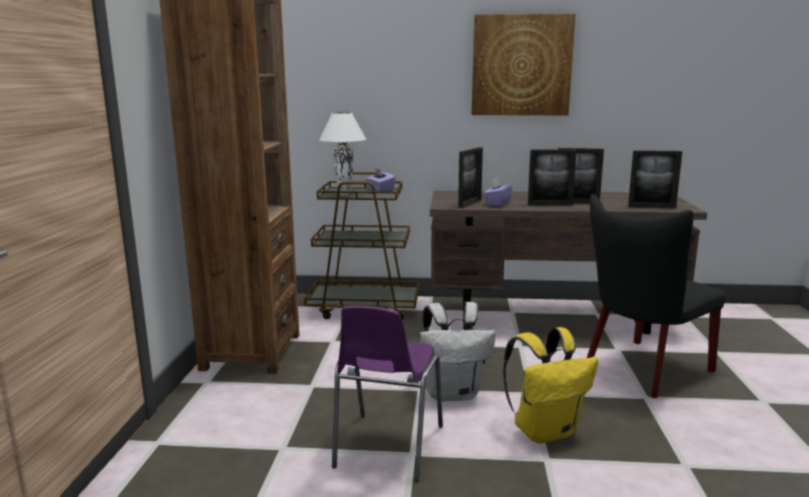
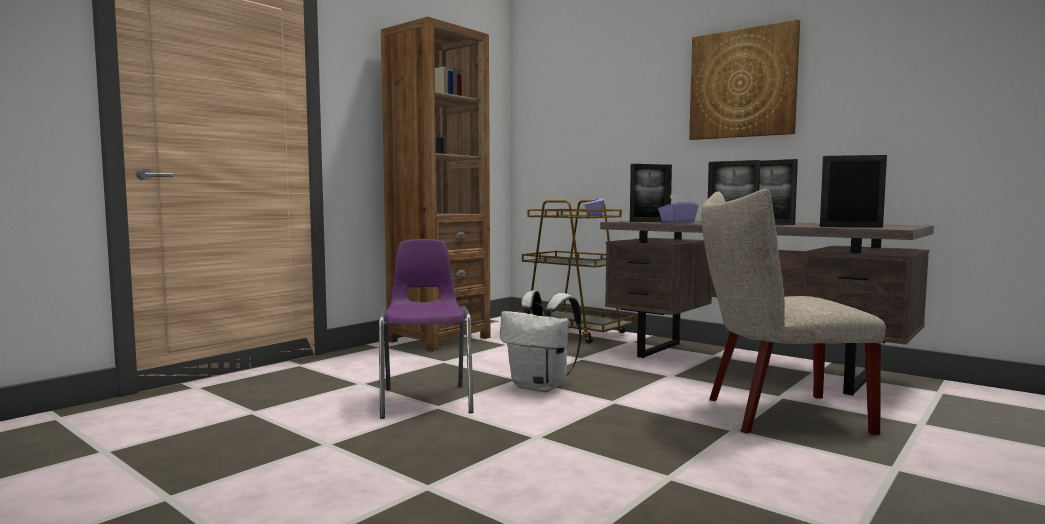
camera: 35 degrees right, 10 degrees down
(344, 194) = (555, 215): white table lamp -> none
(387, 448) = (426, 400): purple chair -> purple chair turned 120 degrees clockwise
(545, 431) = (574, 423): yellow backpack -> none
(642, 370) = (775, 414): black chair -> beige chair
(651, 207) = (850, 227): picture frame -> picture frame turned 150 degrees clockwise

